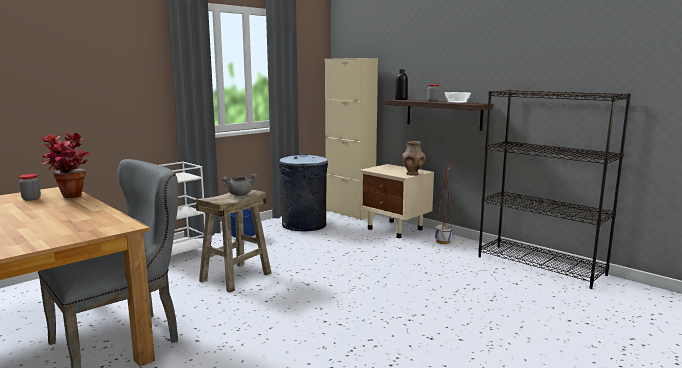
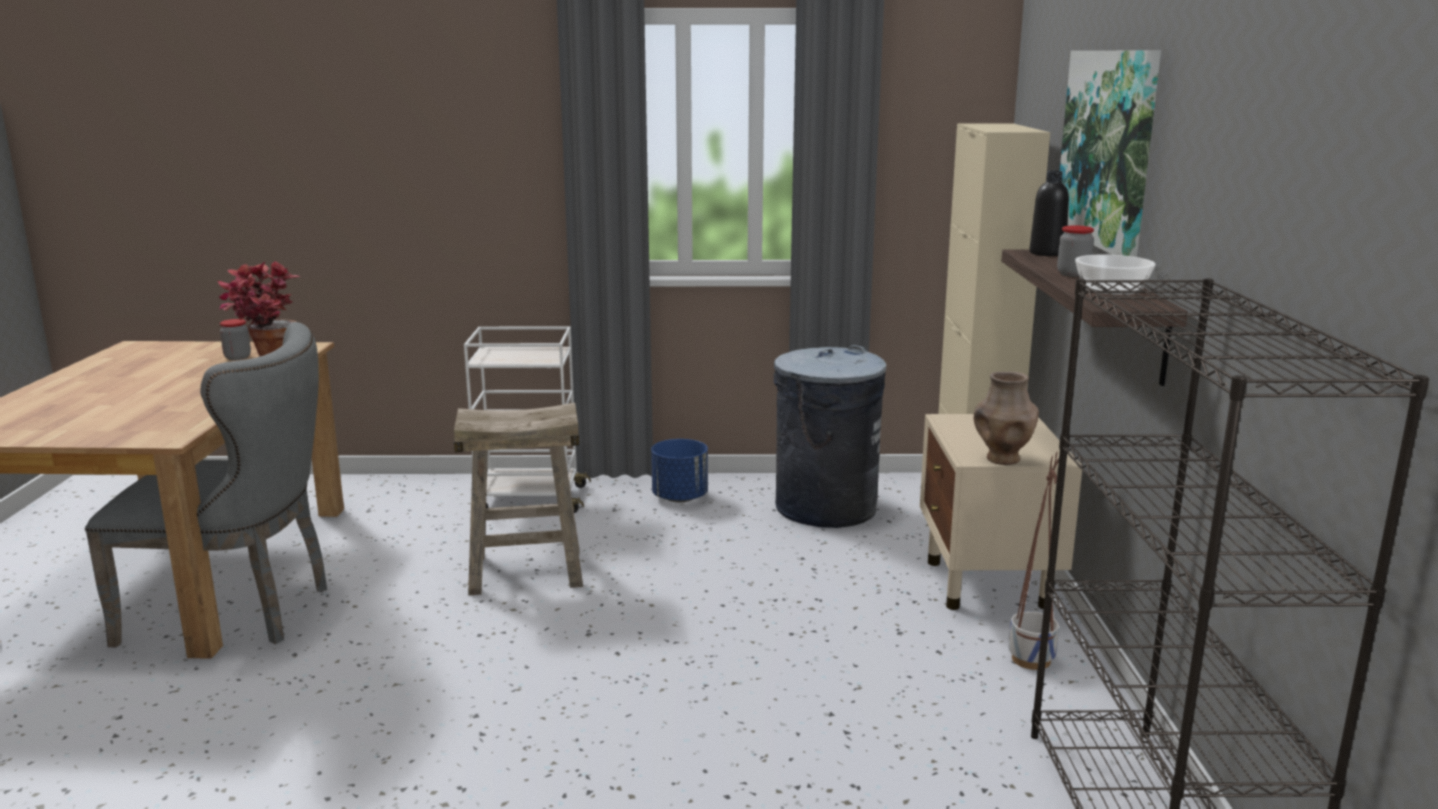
camera: 45 degrees right, 5 degrees up
(240, 194) = (534, 417): grey cooking pot -> none
(422, 59) = (1108, 148): none -> picture

